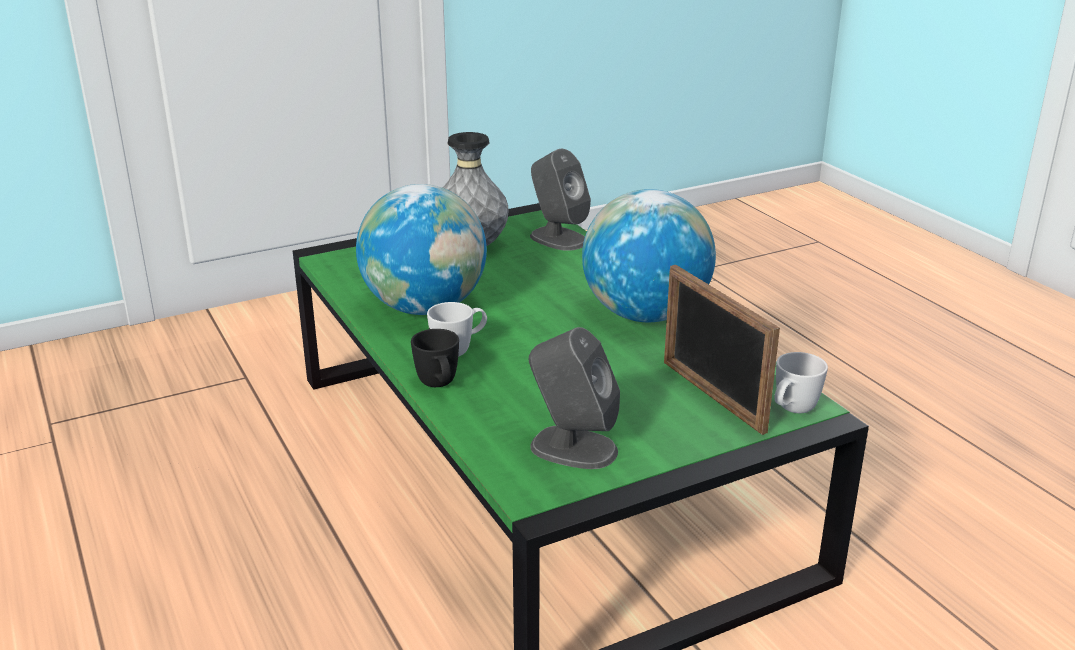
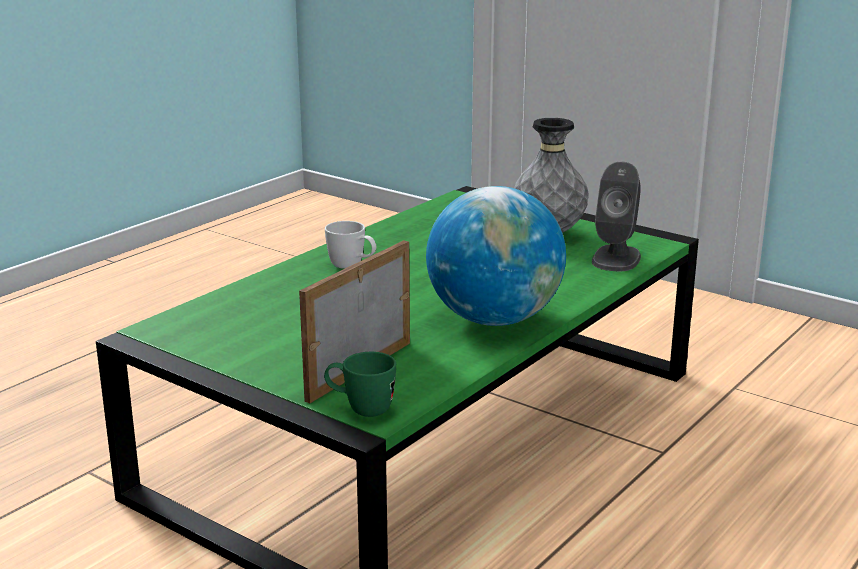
camera: 65 degrees right, 5 degrees down
(425, 308) = (412, 242): globe -> none
(439, 386) = (288, 272): black mug -> none
(572, 448) = (228, 331): grey speaker -> none
(791, 411) = (360, 409): white mug -> green mug

